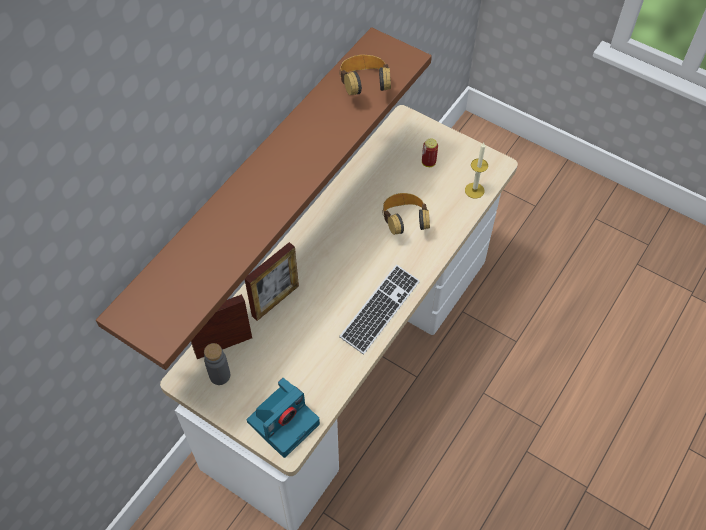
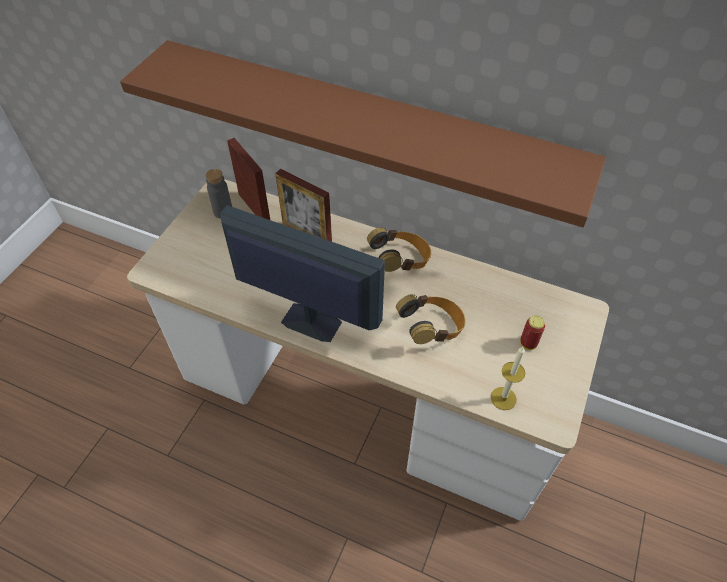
camera: 80 degrees right, 5 degrees down
(284, 421) = (177, 263): camera -> none
(364, 86) = (500, 161): headphones -> headphones (401, 262)
(380, 310) = (309, 321): keyboard -> monitor

